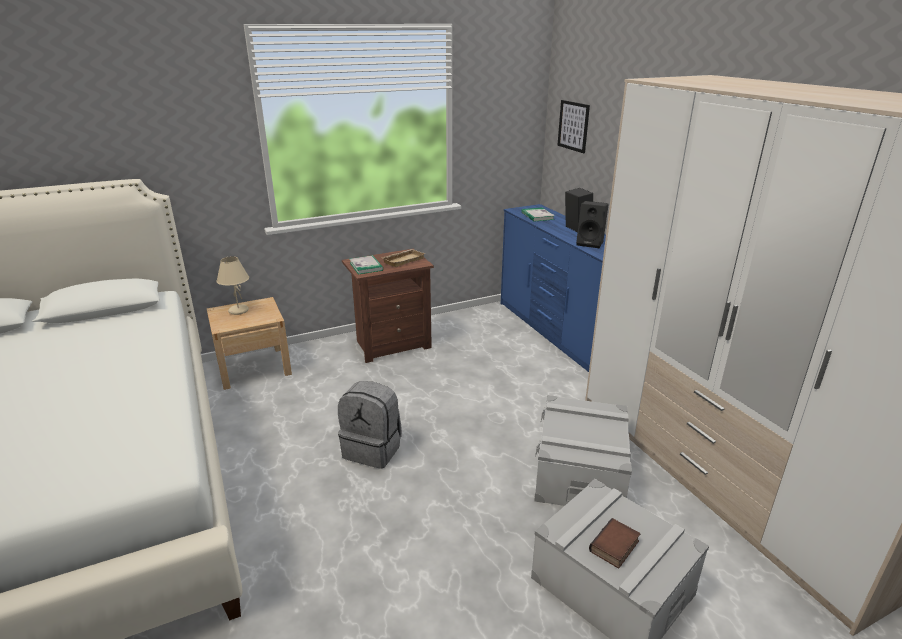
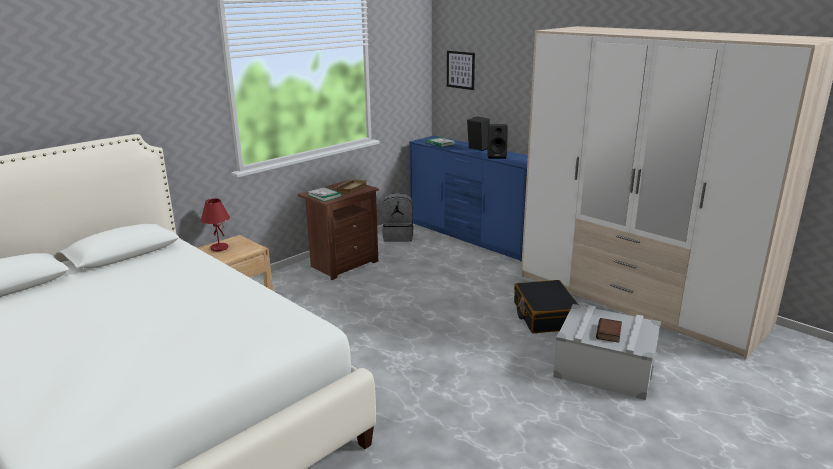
camera: 20 degrees left, 5 degrees down
(238, 311) = (219, 248): beige table lamp -> red table lamp
(373, 449) = (386, 332): grey backpack -> grey backpack (398, 236)
(580, 472) = (545, 316): grey storage box -> black suitcase

